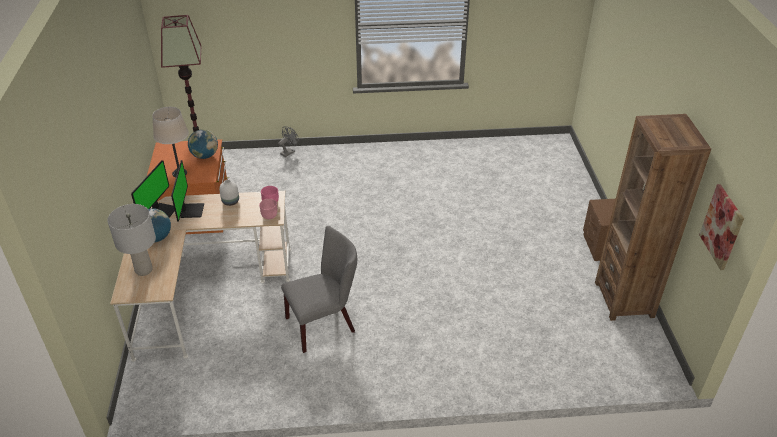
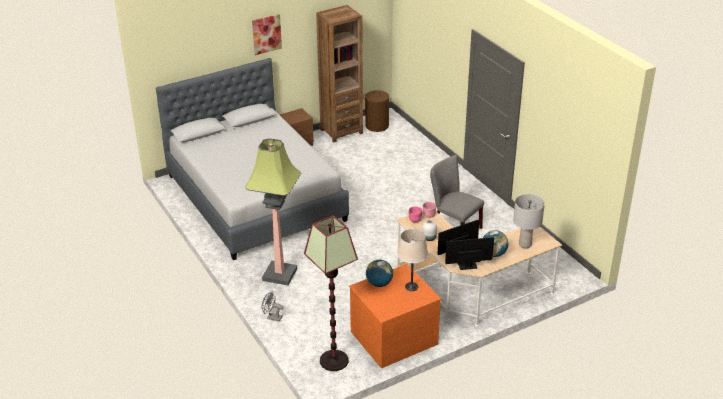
camera: 115 degrees left, 5 degrees down
(346, 170) = (279, 274): none -> floor lamp
(492, 186) = (255, 197): none -> grey bed
(628, 344) = (377, 126): none -> brown laundry basket
(722, 227) = (373, 24): picture -> picture (266, 34)

